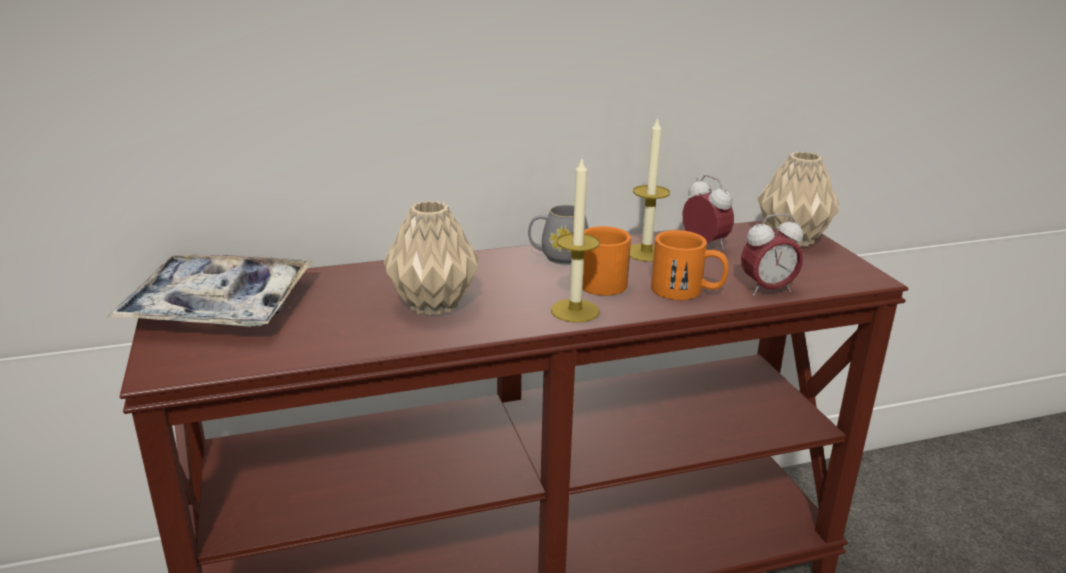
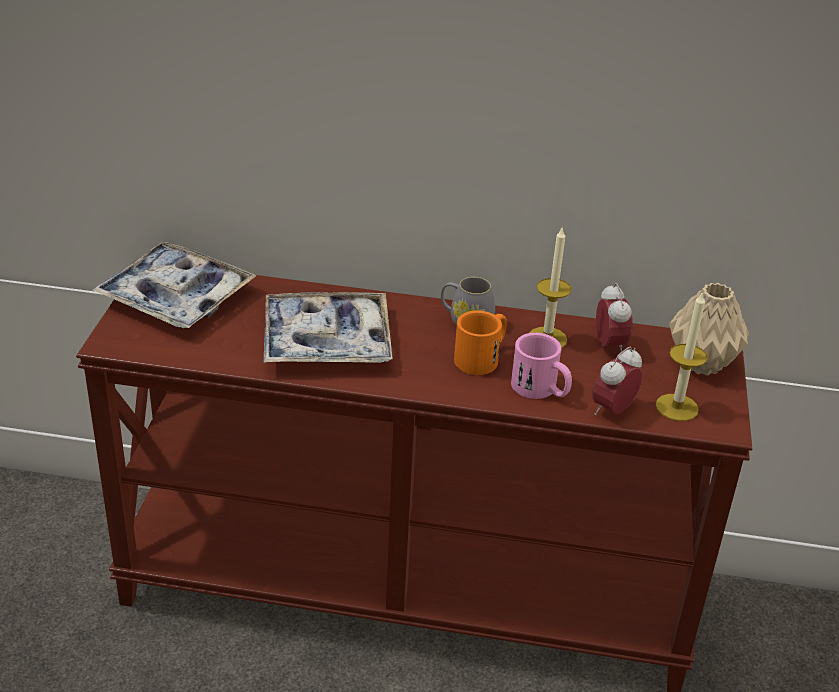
camera: 25 degrees right, 10 degrees up
(433, 304) = (326, 341): beige vase -> tray
(575, 311) = (429, 381): candle -> candle (677, 407)
(687, 291) = (541, 390): orange mug -> pink mug
(767, 290) = (612, 410): alarm clock -> alarm clock turned 120 degrees clockwise

